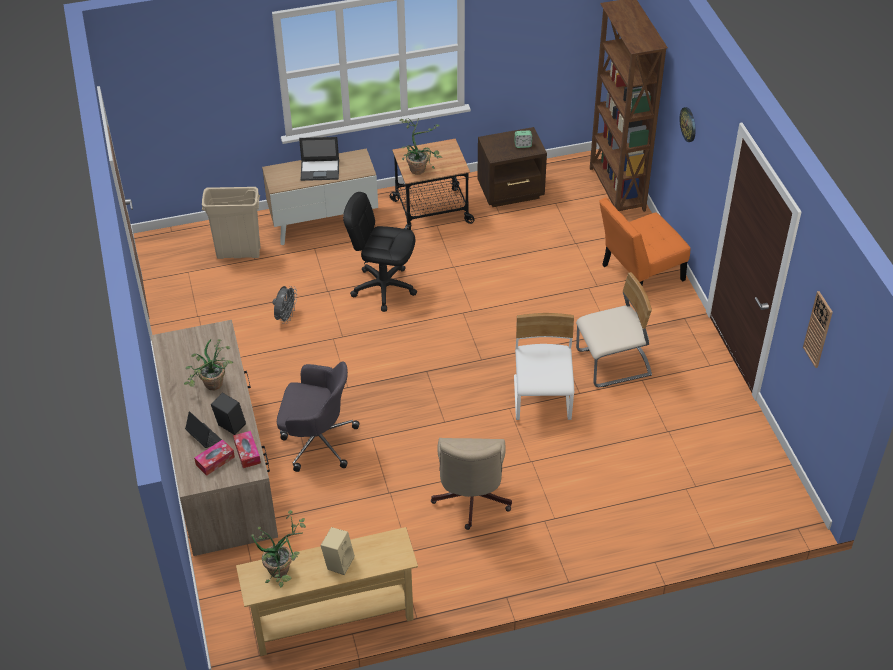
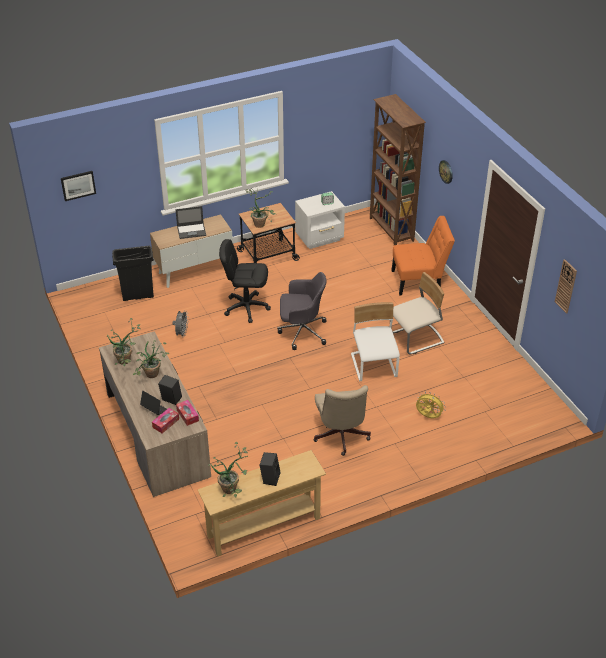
camera: 10 degrees left, 5 degrees down
(160, 95) = (78, 185): none -> picture
(184, 361) = (127, 361): none -> potted plant
(238, 253) = (137, 296): beige trash can -> black trash can
(317, 441) = (223, 411): grey office chair -> grey office chair (301, 332)
(338, 562) = (270, 478): beige speaker -> black speaker
(511, 192) = (320, 238): brown nightstand -> white nightstand
(602, 486) = (428, 416): none -> yellow fan
(638, 274) = (419, 281): orange chair -> orange chair turned 150 degrees counterclockwise

